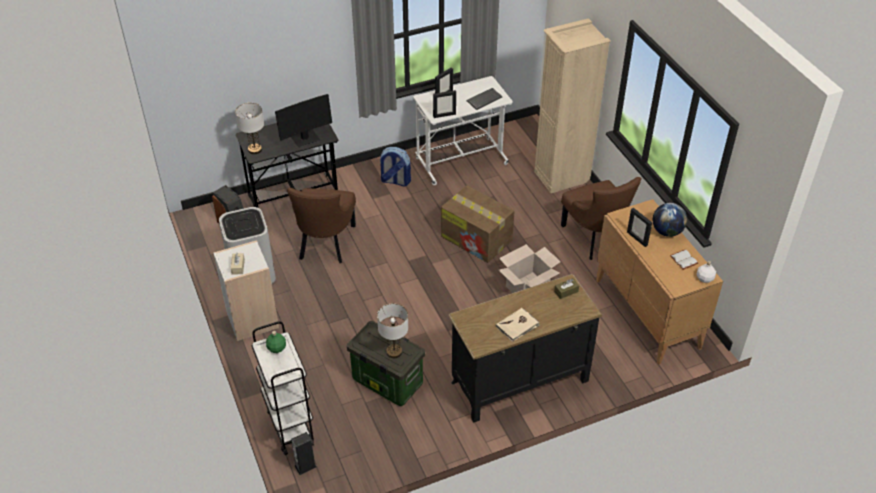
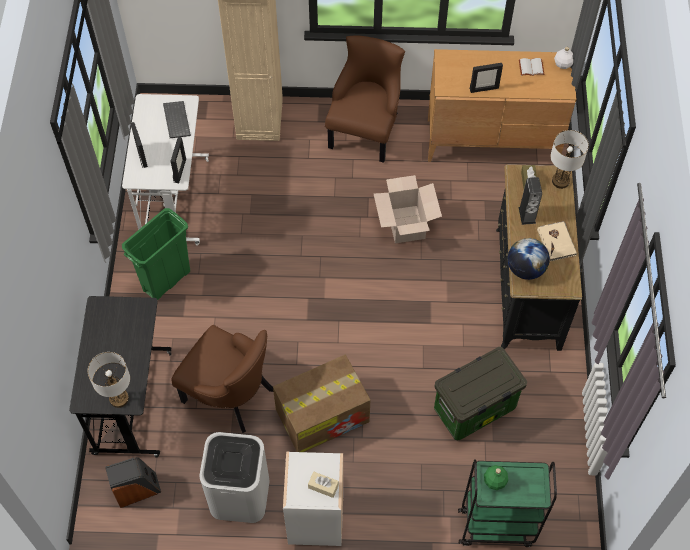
camera: 65 degrees left, 15 degrees up
(289, 428) = (495, 529): white cart -> green cart
(305, 138) = (132, 333): monitor -> none
(305, 466) = (553, 530): speaker -> speaker (527, 215)
(394, 352) = (492, 376): table lamp -> table lamp (560, 181)
(395, 181) = (166, 281): backpack -> green trash can
(477, 239) = (310, 238): cardboard box -> cardboard box (323, 414)
(594, 236) = (365, 132): brown chair -> brown chair turned 75 degrees counterclockwise
(667, 231) = (486, 61): globe -> globe (525, 269)

